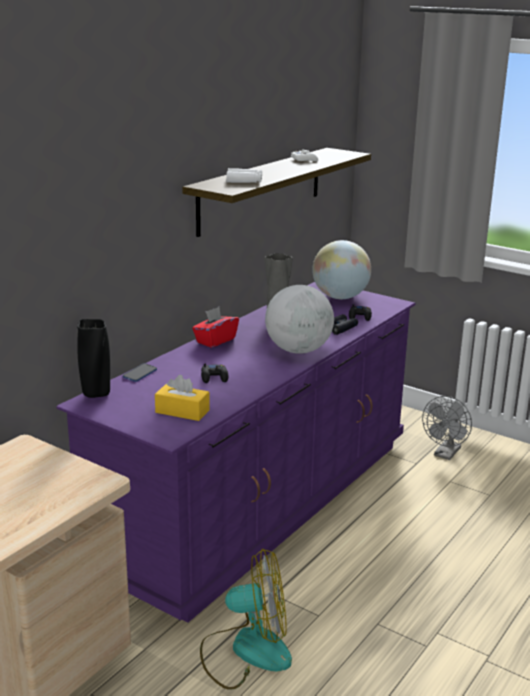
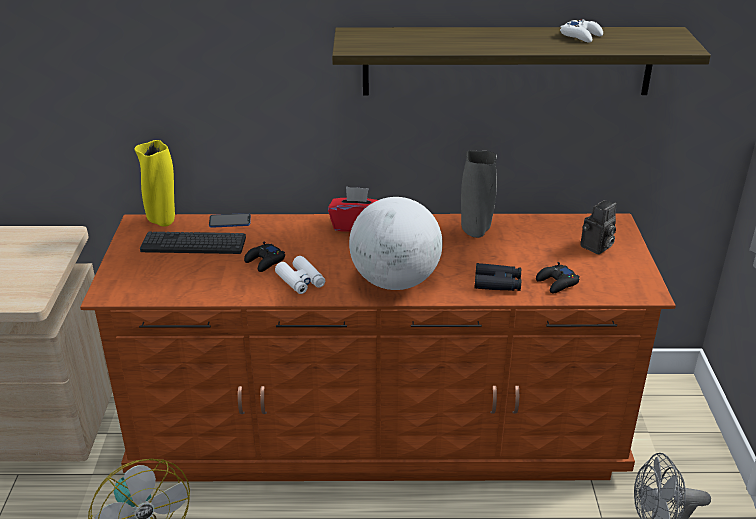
camera: 55 degrees right, 10 degrees up
(96, 394) = (163, 221): black vase -> yellow vase
(151, 392) = (193, 244): none -> keyboard
(182, 411) = (168, 276): yellow tissue box -> none
(244, 181) = (409, 41): white binoculars -> white binoculars (300, 281)
(260, 502) = (377, 430): purple dresser -> brown dresser
(340, 297) = (596, 247): globe -> camera

